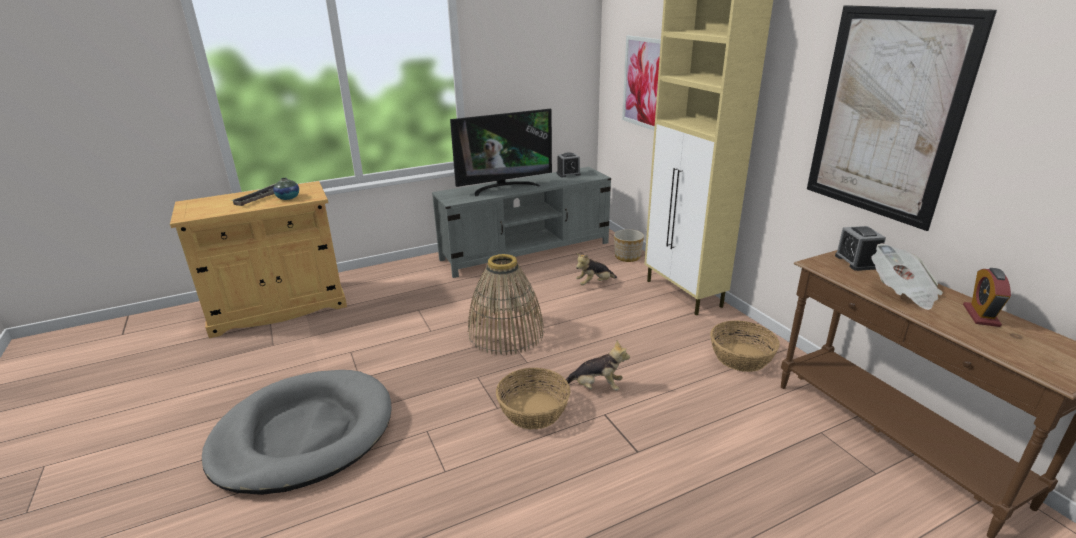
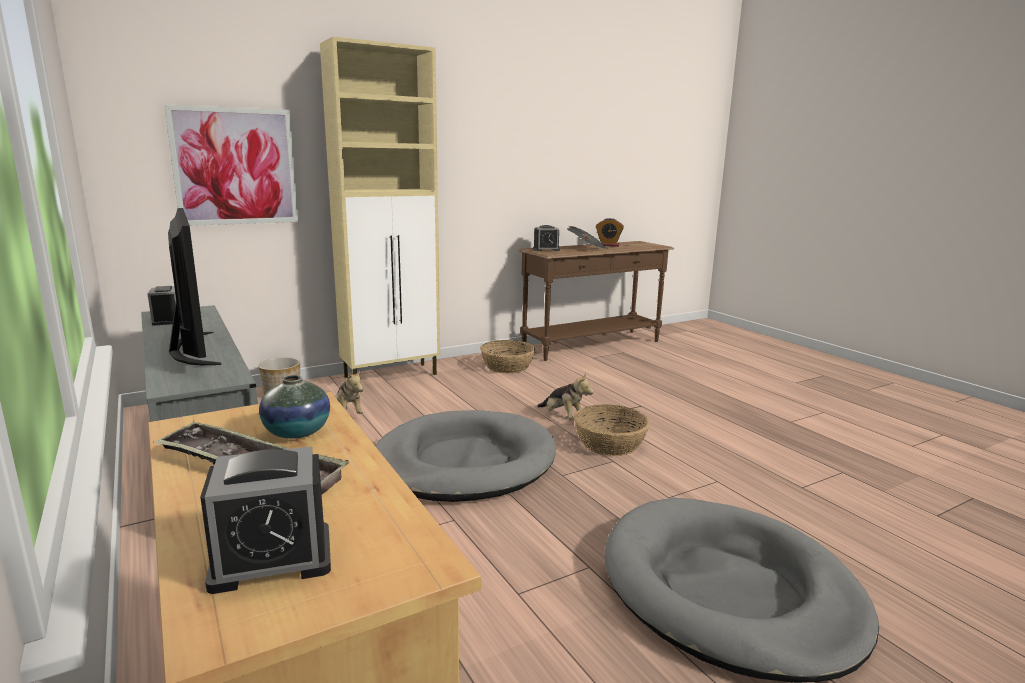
camera: 95 degrees left, 10 degrees down
(208, 203) = (272, 559): none -> alarm clock
(505, 333) = (463, 463): basket -> grey dog bed
(596, 387) = (563, 417): plush toy -> plush toy turned 135 degrees clockwise
(885, 115) = (517, 153): picture -> none

